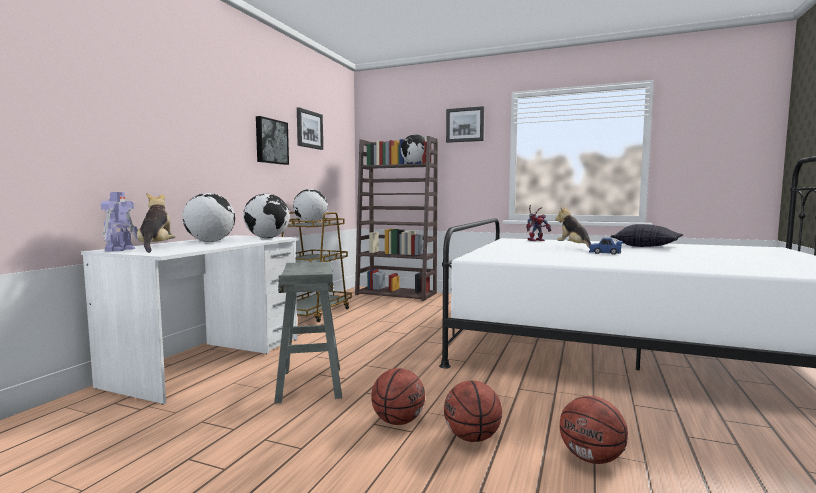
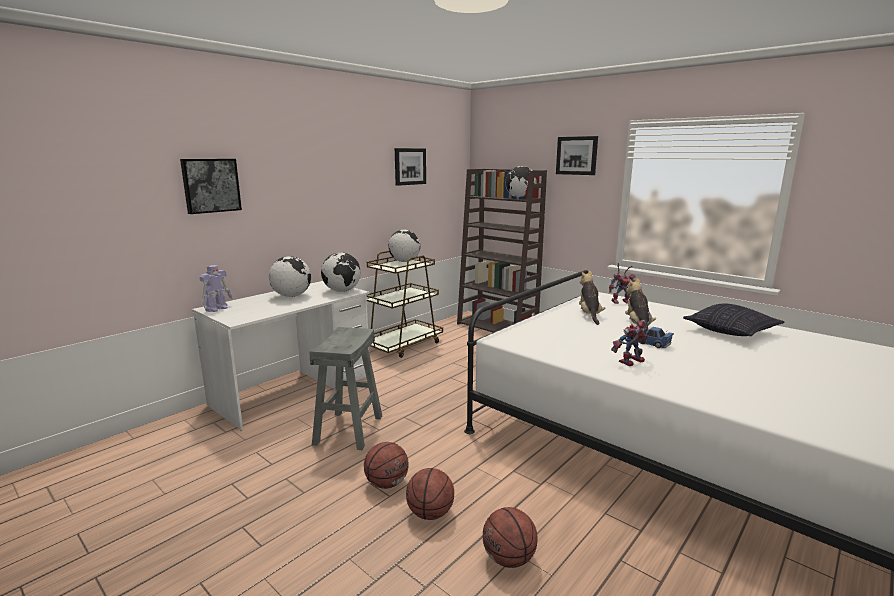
camera: 20 degrees right, 10 degrees up
(156, 248) = (242, 308): plush toy -> plush toy (589, 315)
(271, 141) = (364, 188): picture -> picture (210, 185)
(610, 260) = (631, 362): none -> toy robot

